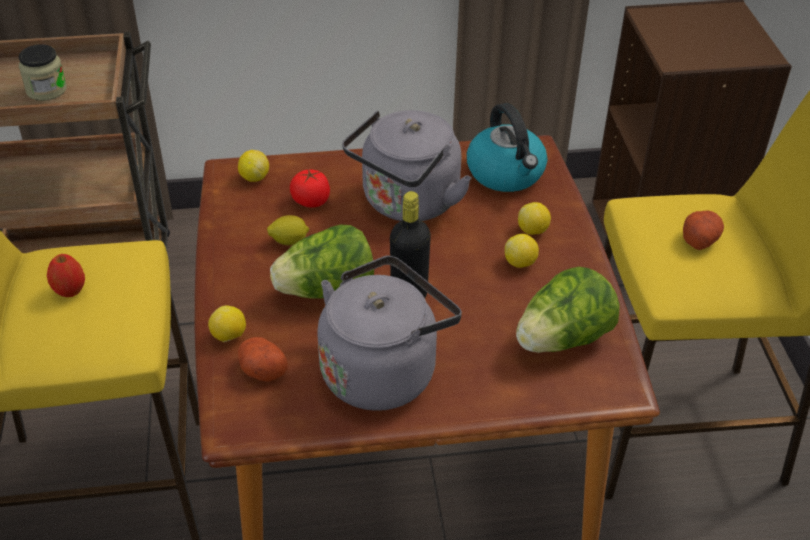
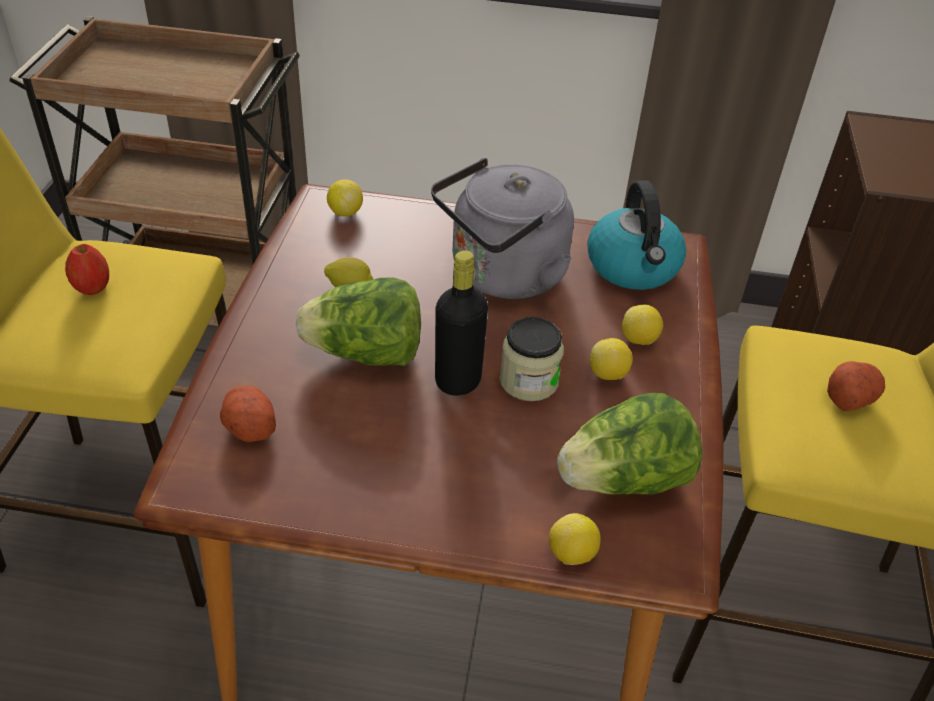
camera: 15 degrees right, 0 degrees up
(46, 90) = (175, 81): jar -> jar (529, 381)
(229, 336) = (232, 378): lemon -> lemon (571, 554)
(311, 201) = (395, 250): tomato -> none
(383, 370) = (387, 462): grey kettle -> none

